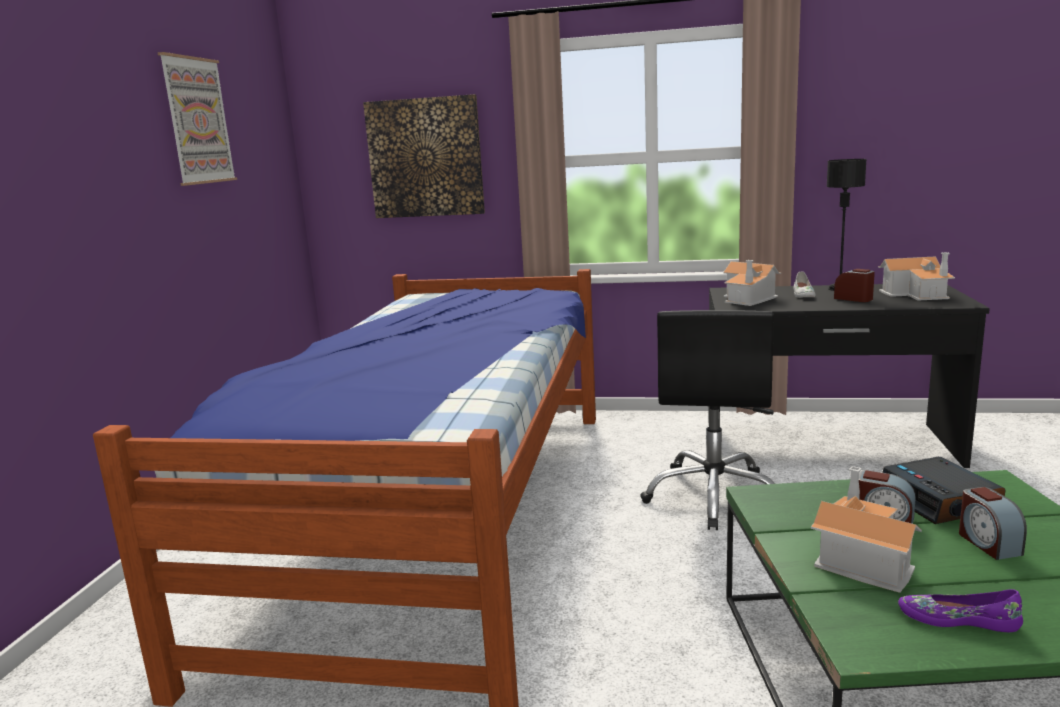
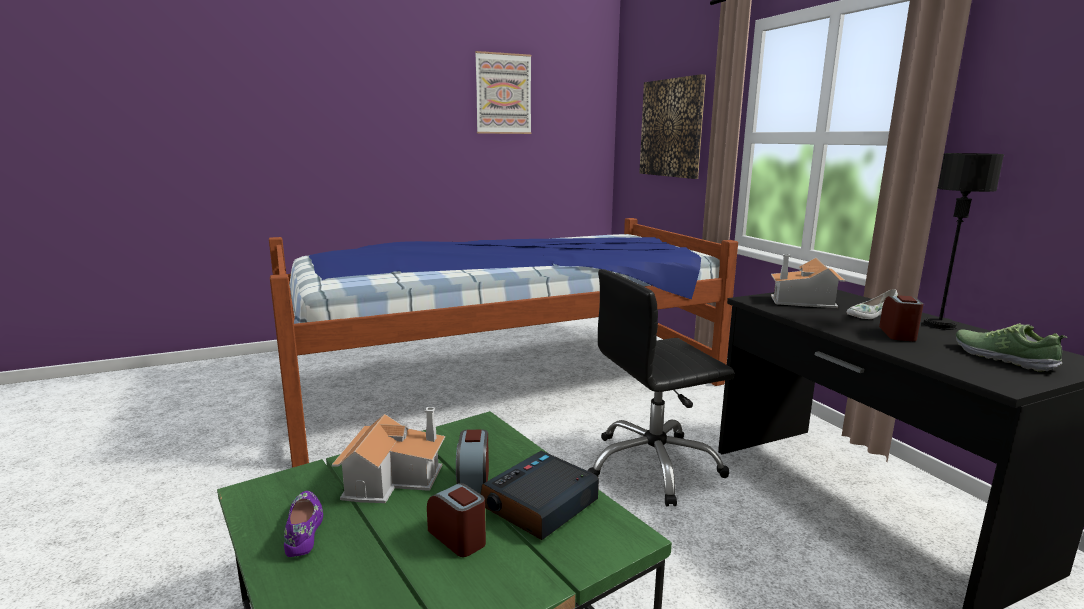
camera: 55 degrees right, 0 degrees up
(917, 294) = (1002, 358): toy house -> shoe
(988, 543) = (458, 537): alarm clock -> alarm clock turned 90 degrees clockwise

